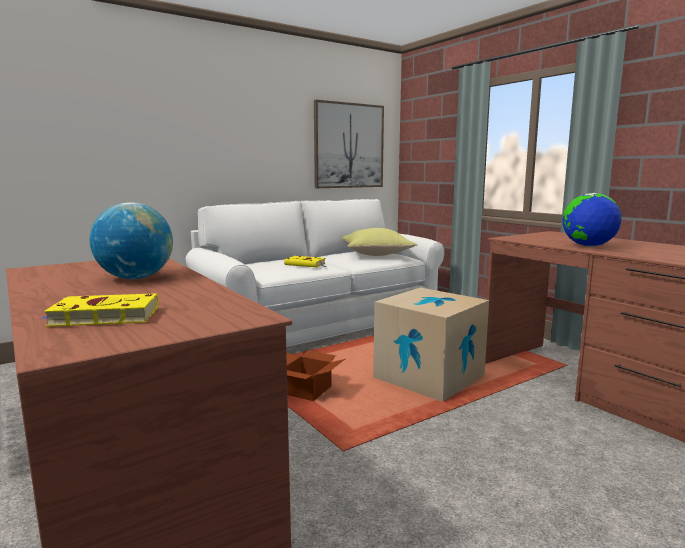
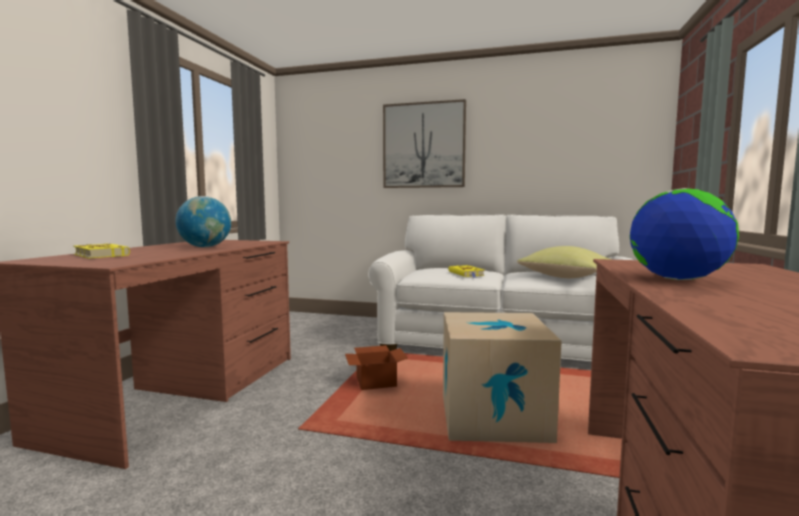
camera: 50 degrees right, 5 degrees down
(349, 146) = (589, 157): picture -> picture (423, 145)

